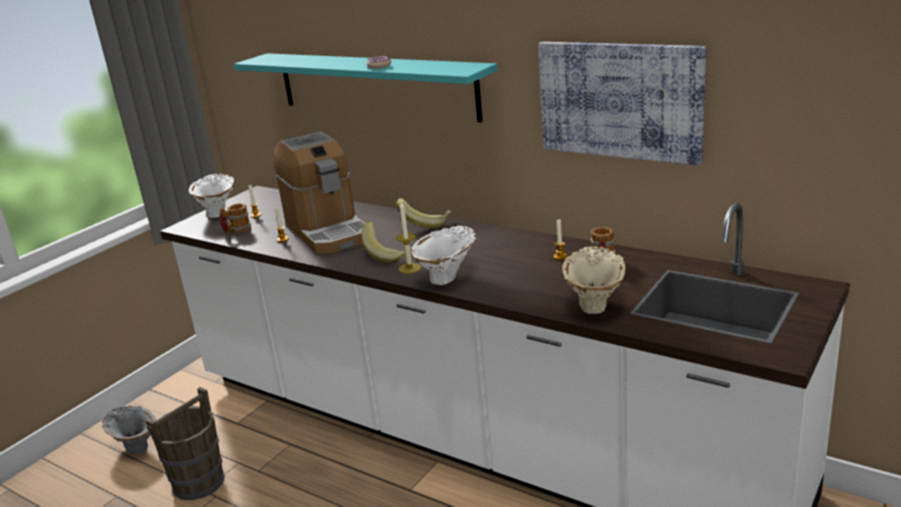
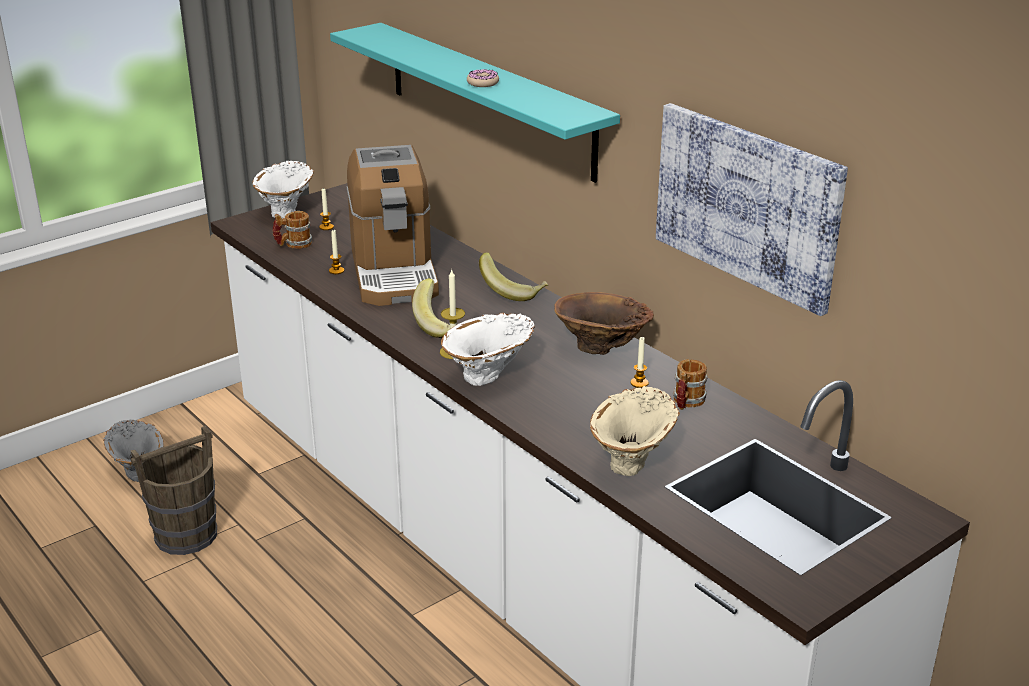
camera: 15 degrees right, 5 degrees up
(517, 243) = (601, 350): none -> brown vase

